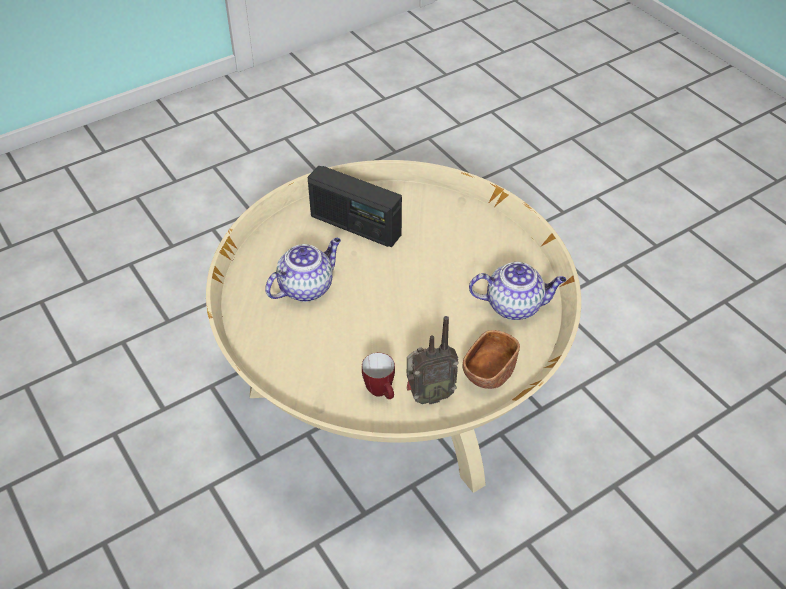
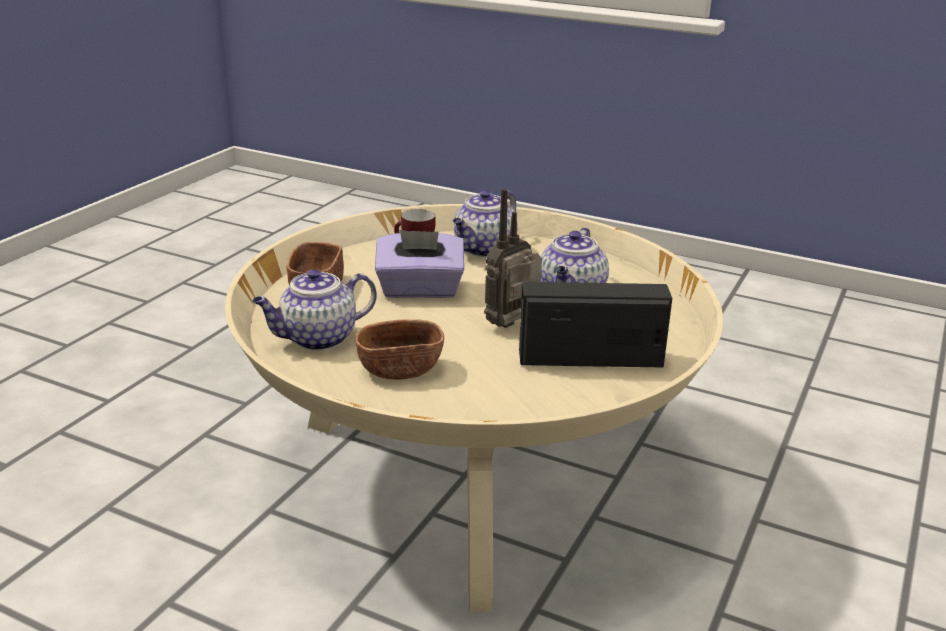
camera: 150 degrees right, 20 degrees down
(317, 374) = (484, 250): none -> teapot
(411, 336) = (420, 290): none -> purple tissue box
(428, 396) = (367, 261): radio -> radio (513, 325)
(475, 257) = (400, 369): none -> brown bowl

